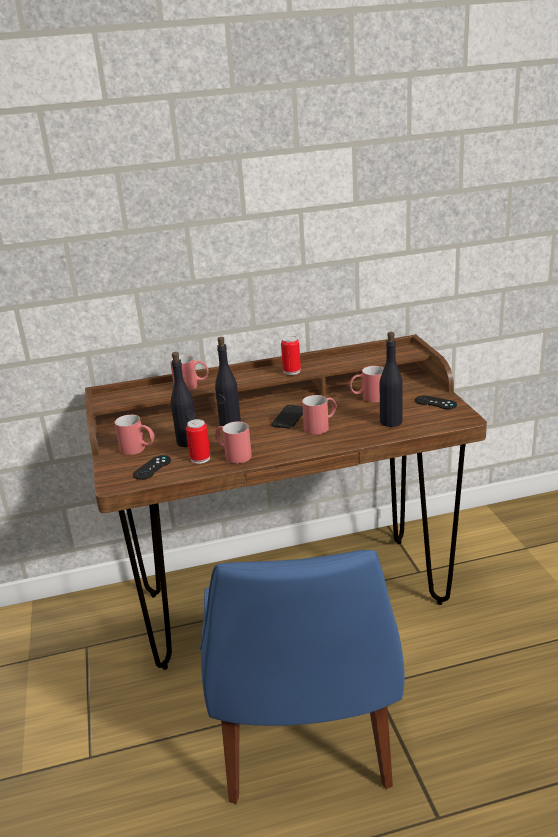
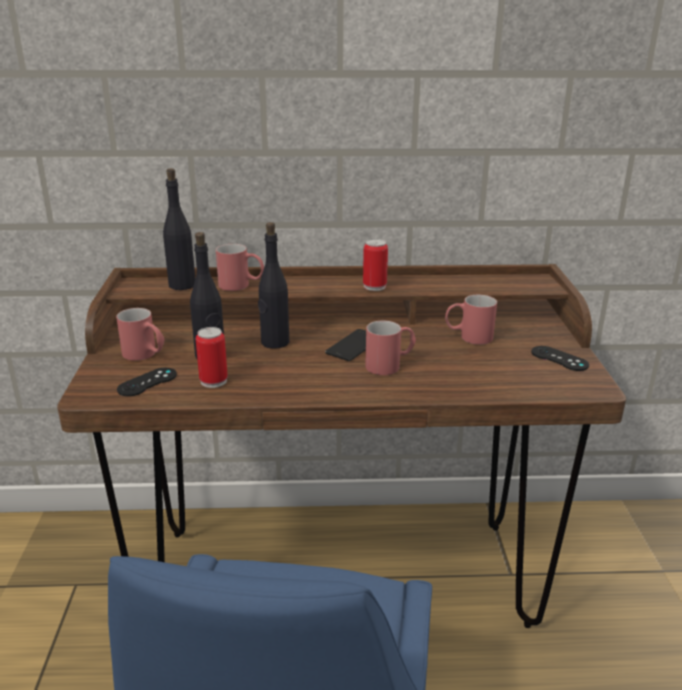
camera: 10 degrees right, 0 degrees up
(233, 455) = (257, 384): red mug -> none
(390, 422) = (487, 374): black bottle -> black bottle (182, 285)

